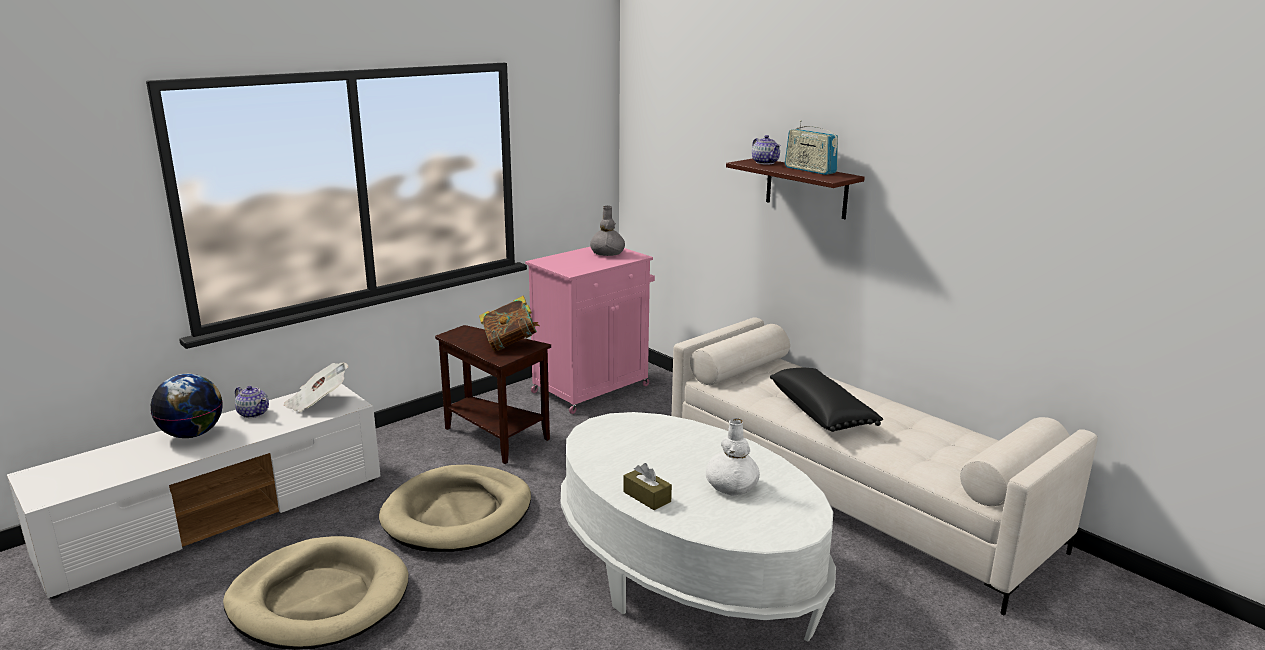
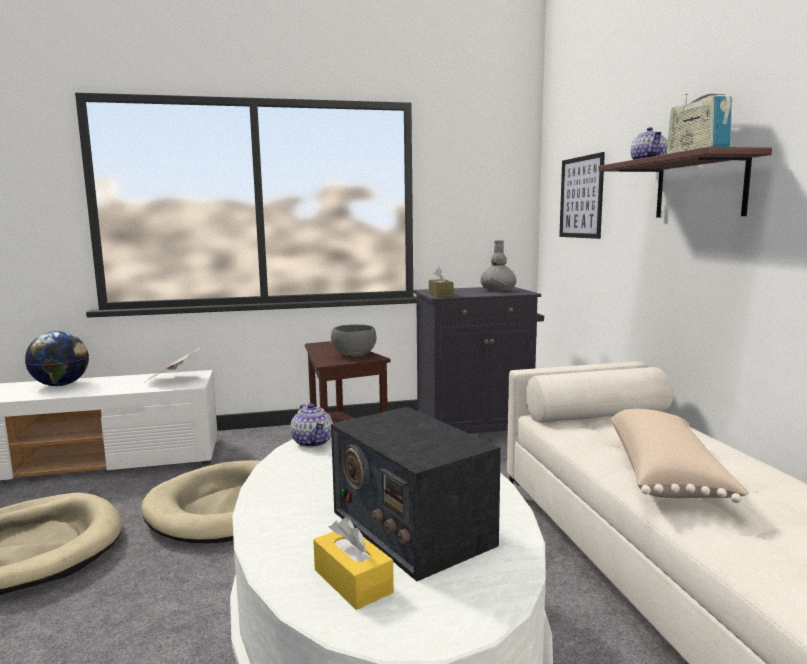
camera: 30 degrees right, 10 degrees down
(253, 413) = (121, 379): teapot -> teapot (312, 442)
(510, 344) = (354, 354): book -> grey bowl
(592, 388) = (475, 430): pink cabinet -> black cabinet
(647, 497) = (284, 511): brown tissue box -> brown tissue box (440, 294)
(678, 163) = (581, 197): none -> picture
(732, 485) = (410, 527): white vase -> radio
(739, 522) = (353, 581): none -> yellow tissue box
(822, 413) = (666, 475): black pillow -> beige pillow

